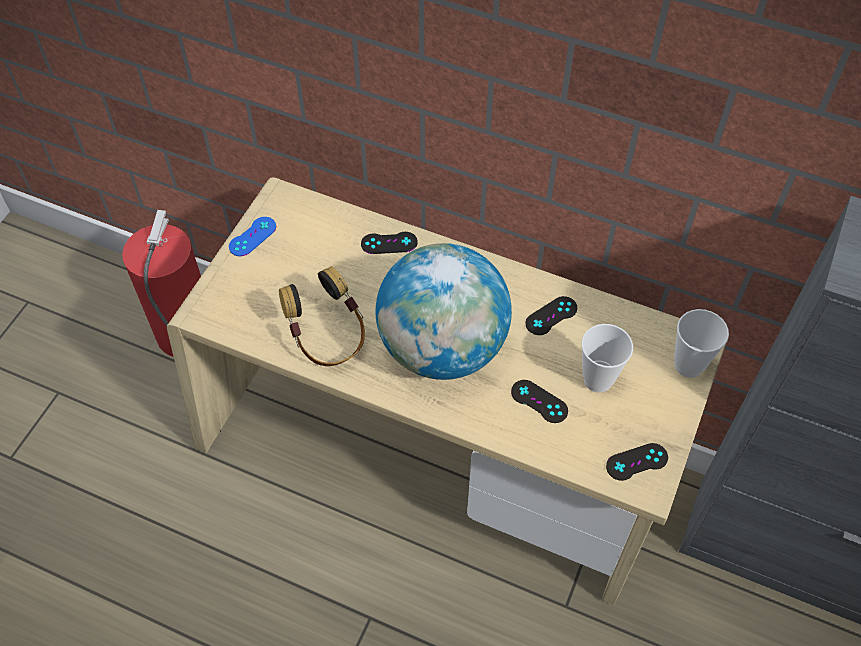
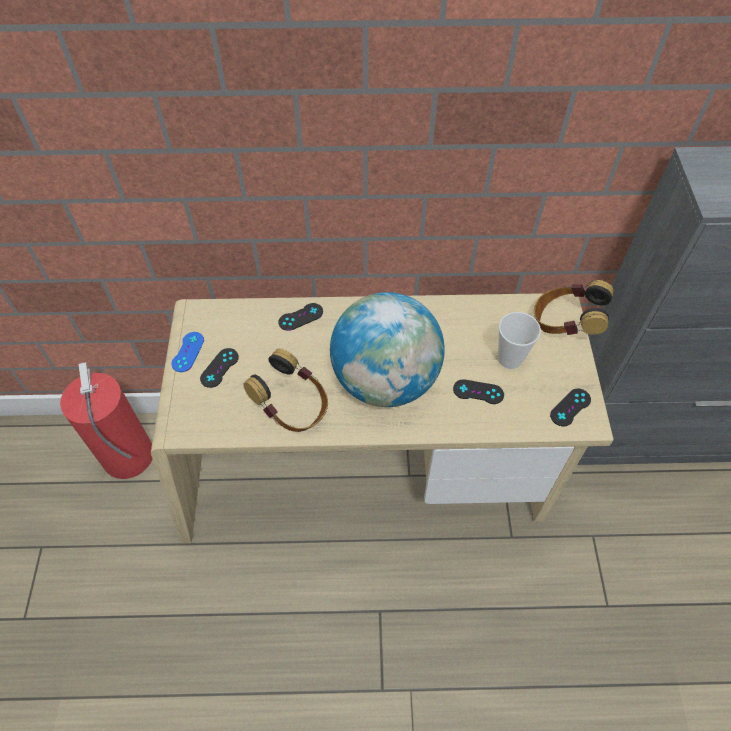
camera: 25 degrees left, 0 degrees up
(551, 316) = (451, 326): black game controller -> black game controller (219, 368)
(688, 365) = (564, 324): cup -> headphones

